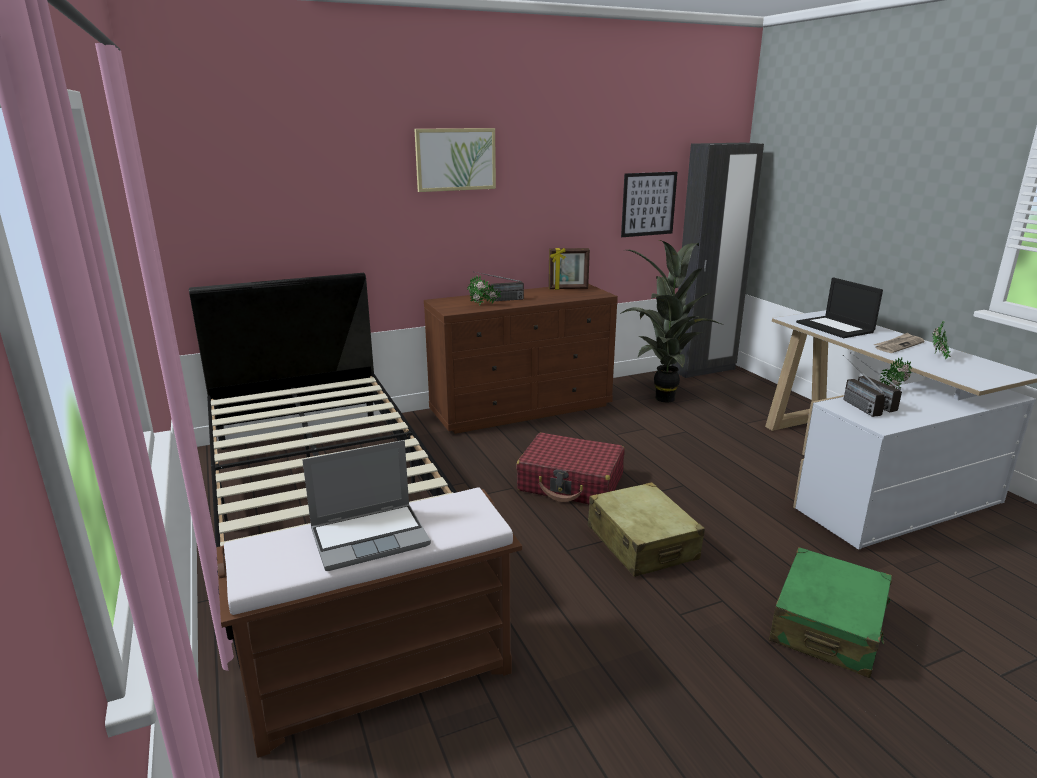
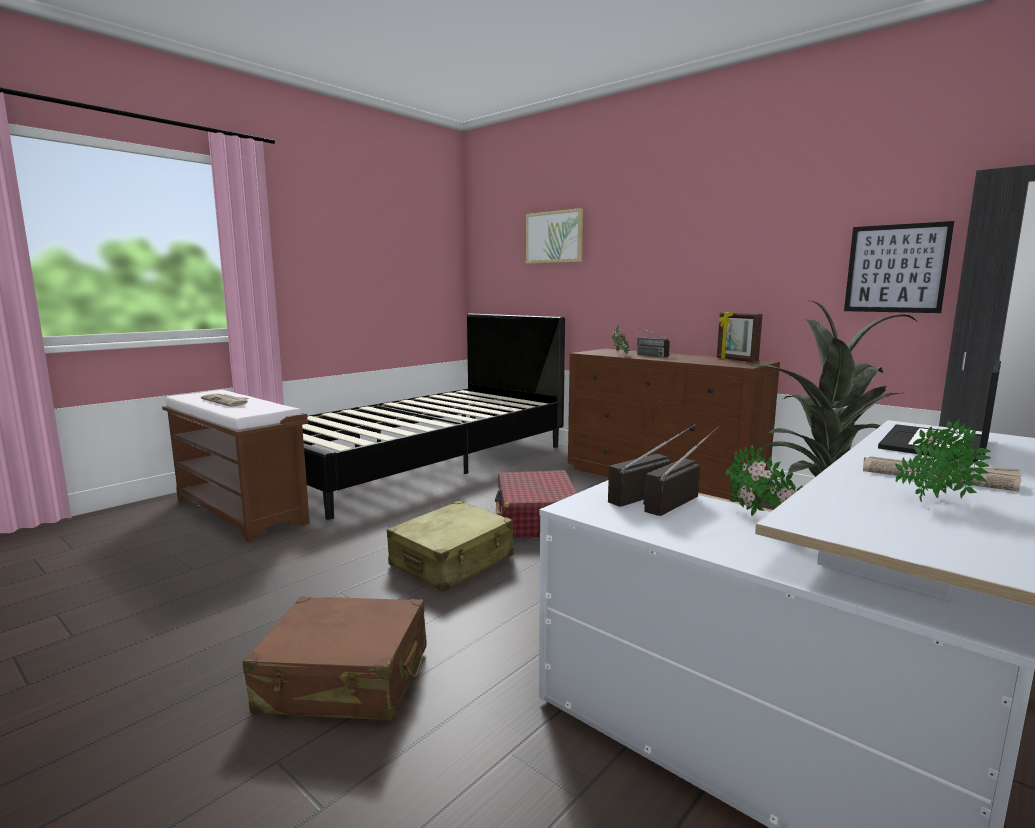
camera: 65 degrees right, 10 degrees down
(371, 537) = (226, 401): laptop -> newspaper
(455, 159) = (647, 220): picture -> picture (554, 237)
(828, 626) = (345, 679): green suitcase -> brown suitcase

